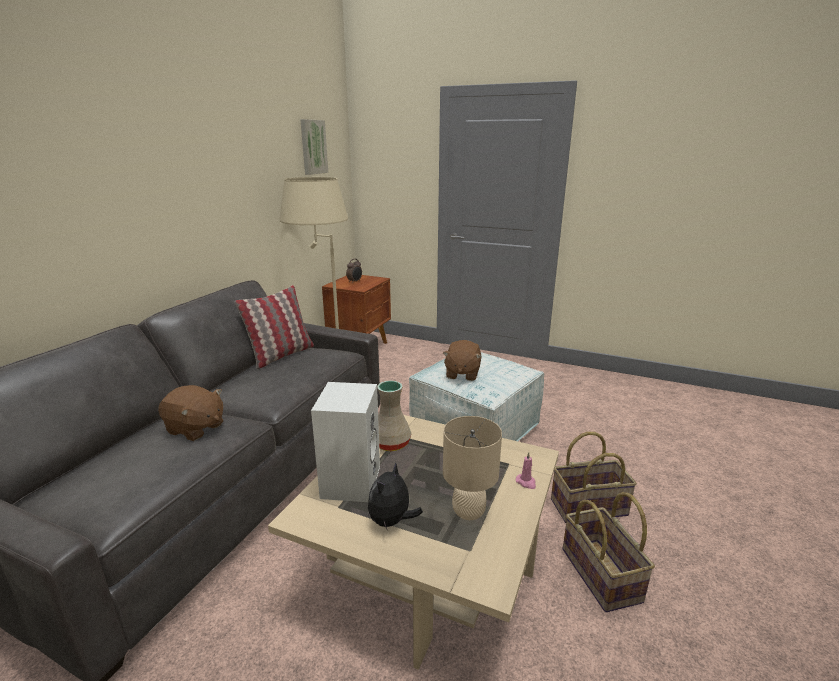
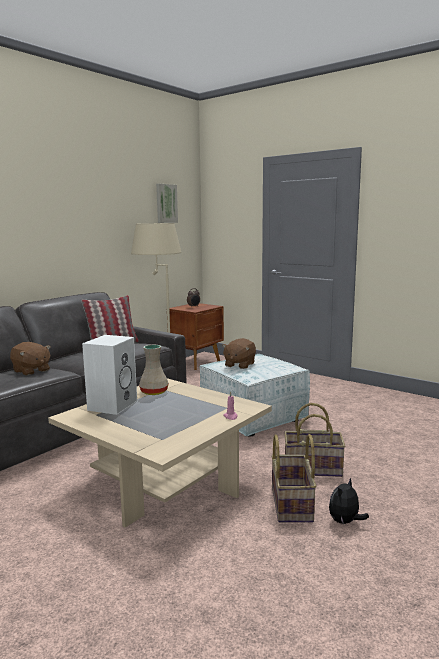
camera: 15 degrees right, 10 degrees down
(392, 521) = (123, 423): plush toy -> plush toy (345, 522)
(470, 512) = (178, 425): beige table lamp -> none

